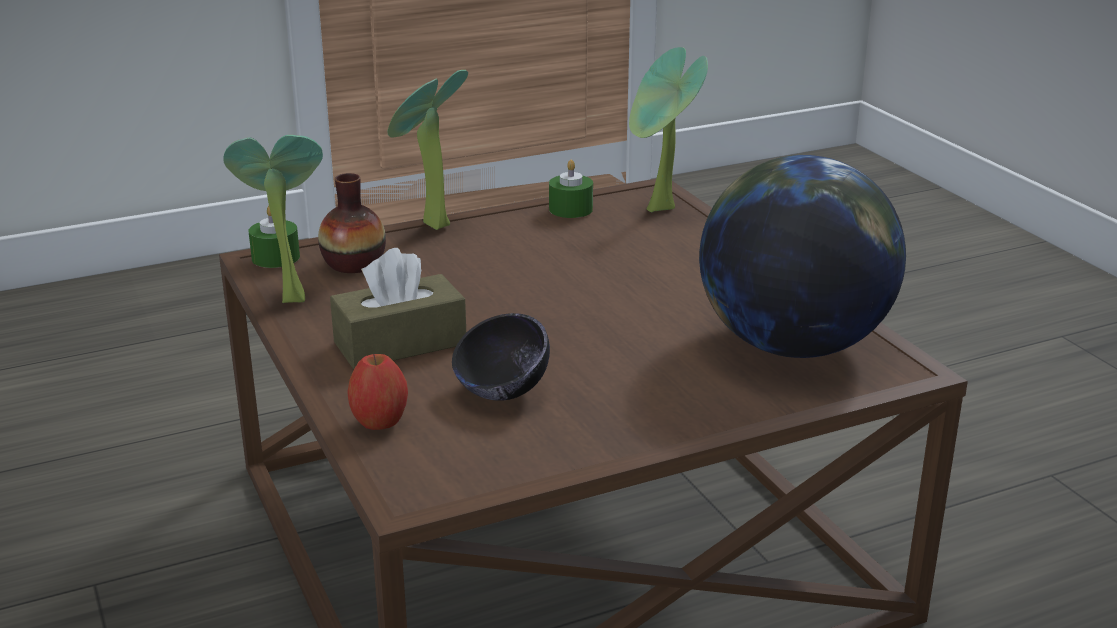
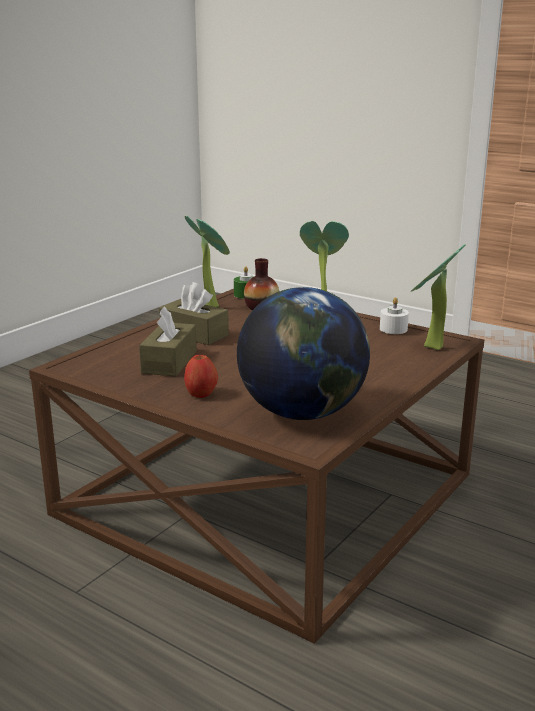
camera: 60 degrees right, 5 degrees down
(380, 421) = (118, 347): apple -> apple (201, 394)
(501, 392) = (169, 362): black bowl -> brown tissue box
(570, 209) = (393, 329): green candle -> white candle

